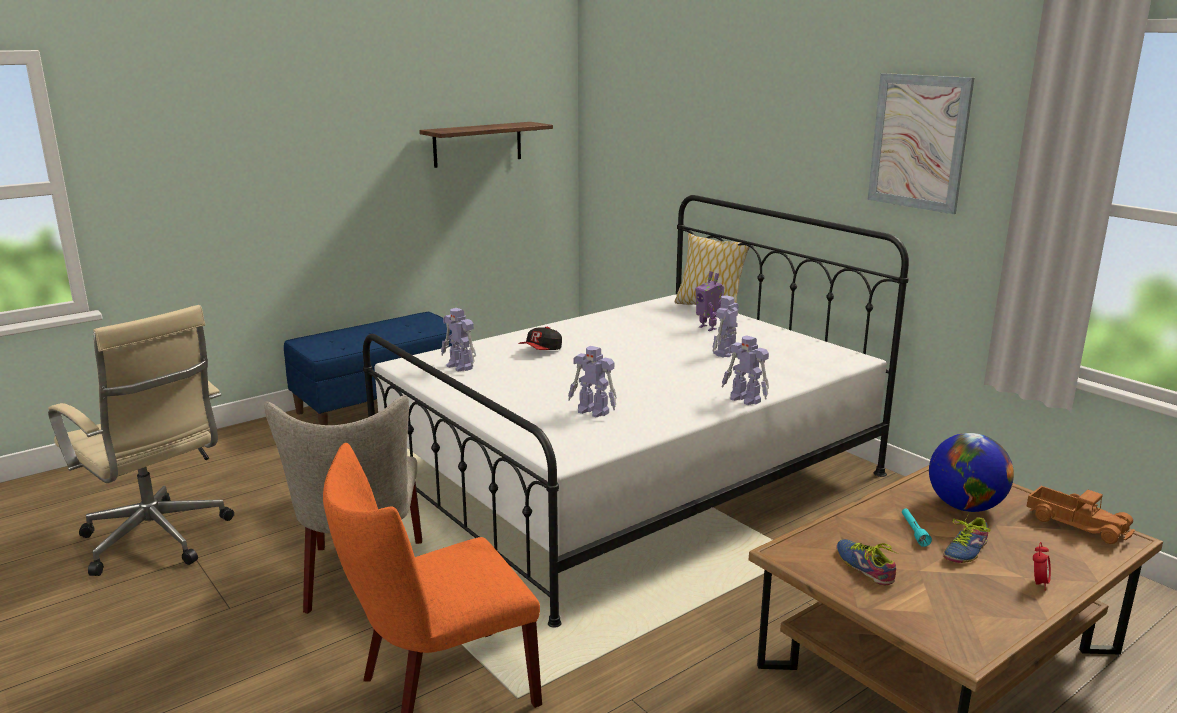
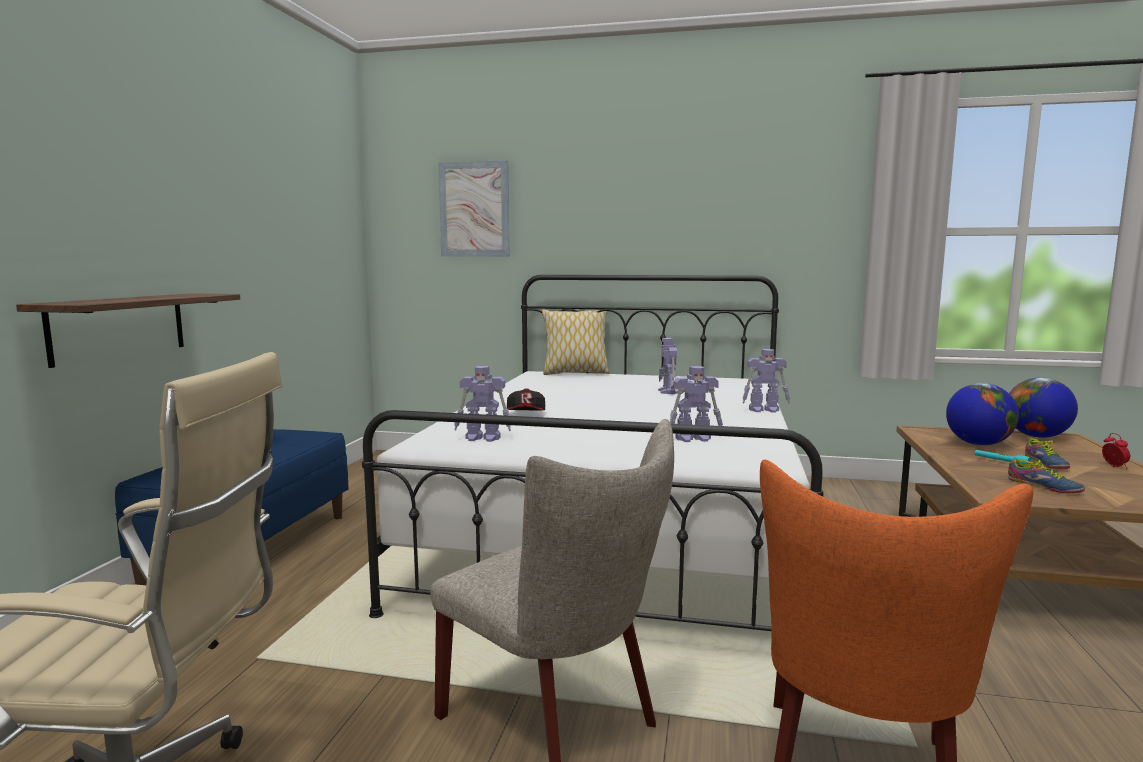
camera: 40 degrees left, 10 degrees down
(477, 144) = (297, 235): shelf -> shelf (119, 327)
(708, 328) = (612, 382): toy robot -> none
(866, 566) = (1043, 487): shoe -> shoe turned 150 degrees counterclockwise
(918, 142) = (770, 202): picture -> picture (474, 209)
(1077, 523) = (1037, 436): toy truck -> globe

